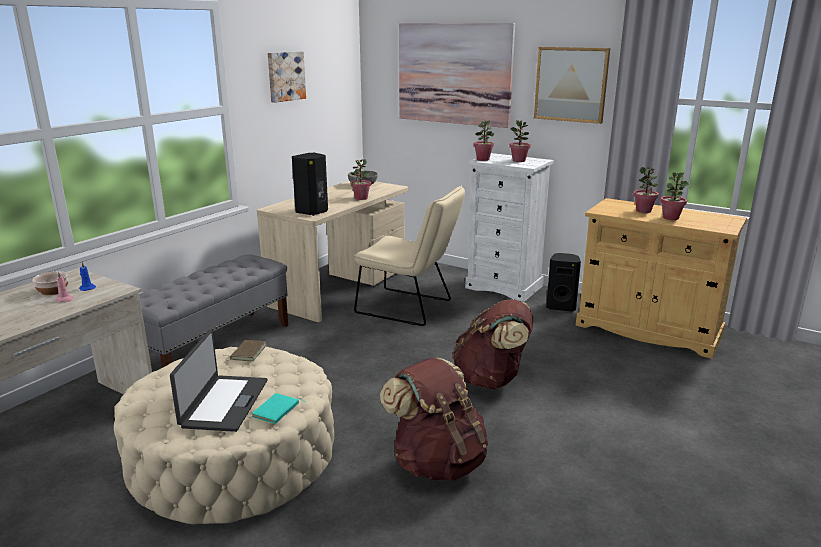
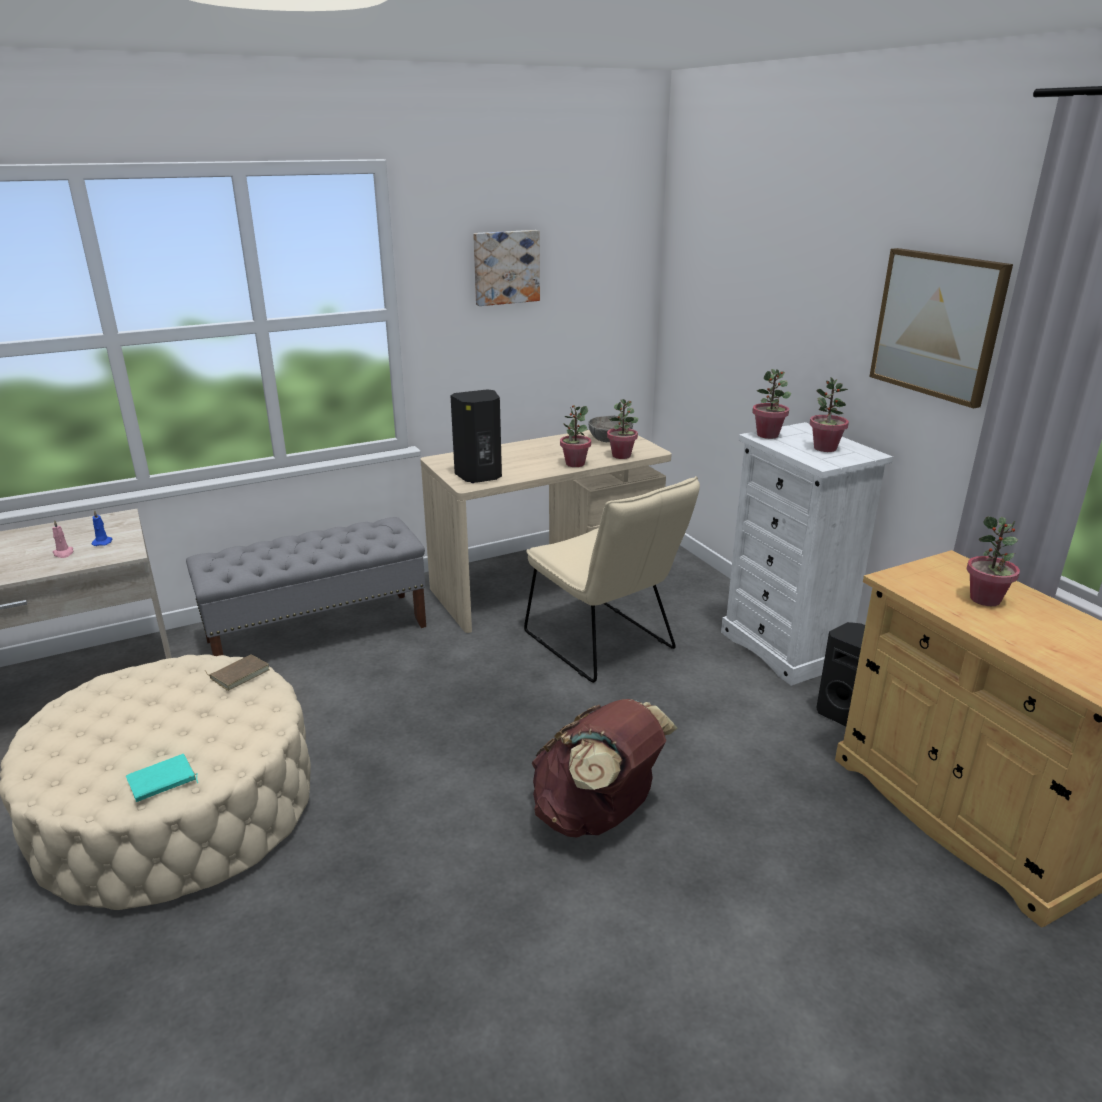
camera: 30 degrees right, 5 degrees up
(53, 291) = (72, 537): bowl -> none
(223, 403) = (128, 745): laptop -> none
(437, 462) = (382, 927): brown backpack -> none
(454, 74) = (770, 280): picture -> none
(671, 218) = (1021, 630): potted plant -> potted plant (621, 455)

